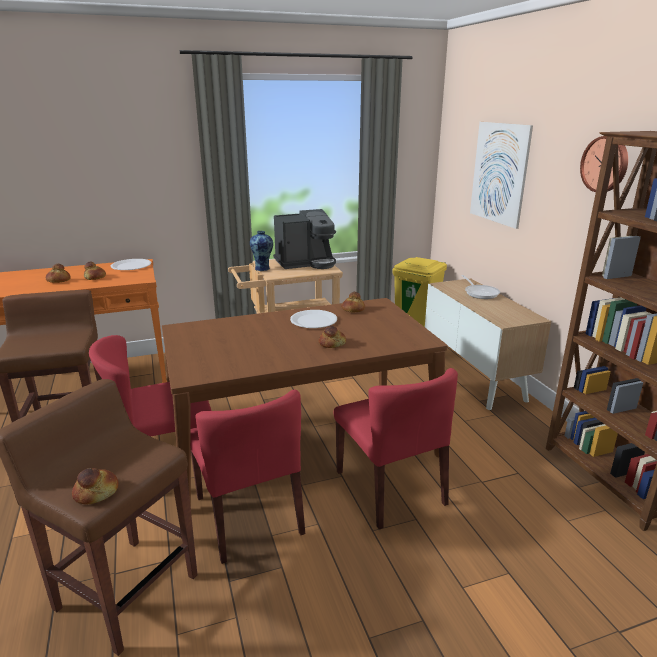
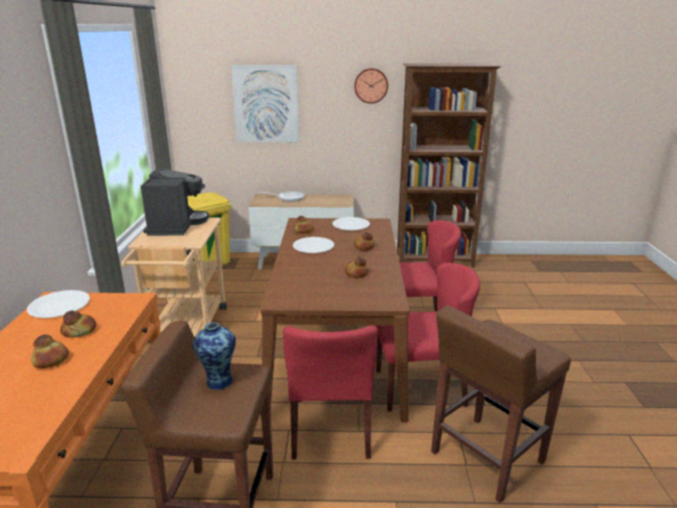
camera: 70 degrees left, 0 degrees up
(97, 493) = (539, 350): bread -> bread (356, 273)
(262, 268) = (167, 243): vase -> vase (218, 381)
(396, 327) = (351, 225): none -> white plate

